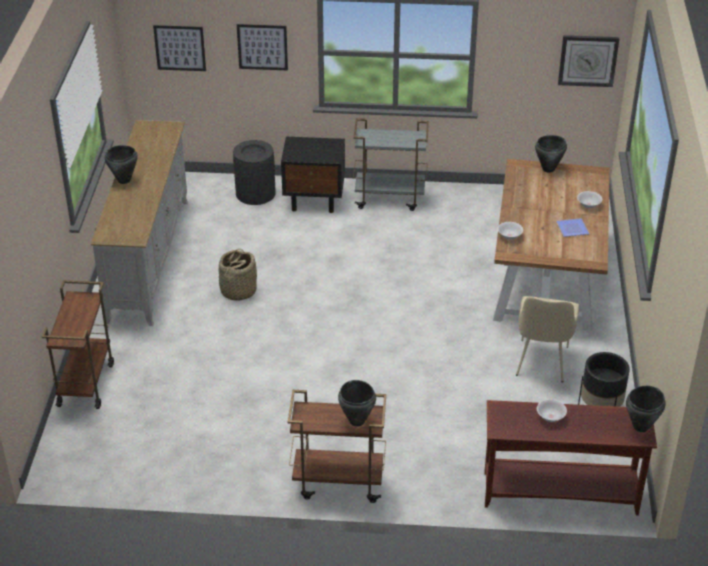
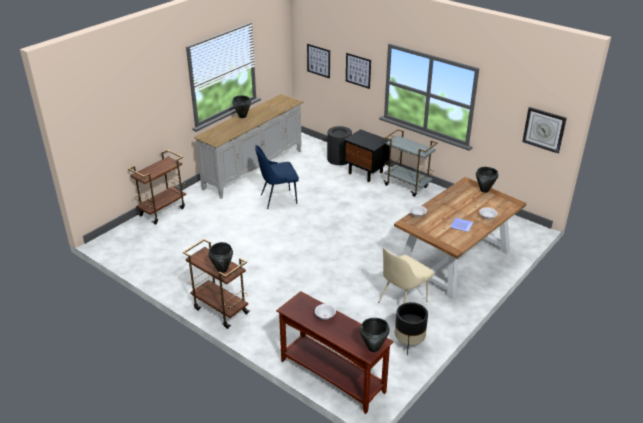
camera: 35 degrees right, 5 degrees down
(238, 291) = (278, 199): basket -> blue chair

